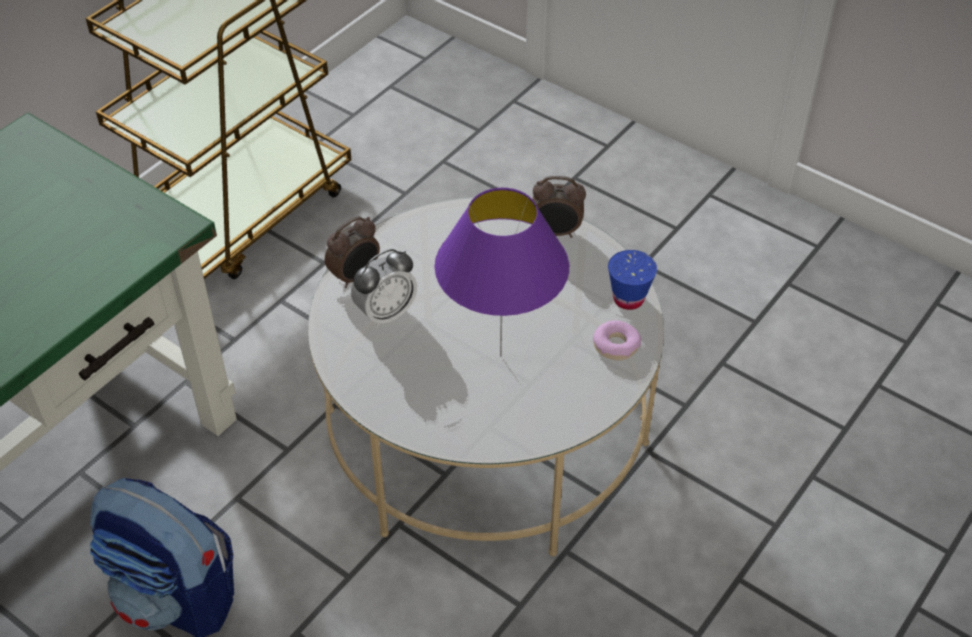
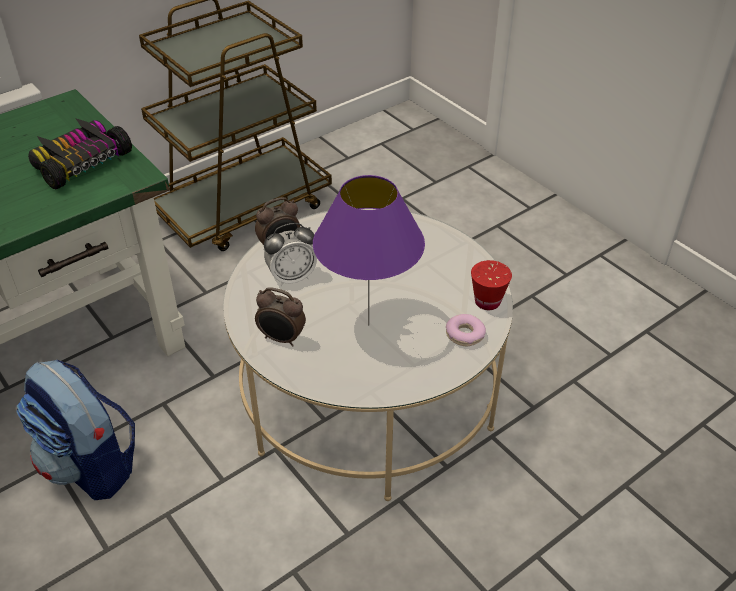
camera: 15 degrees right, 5 degrees down
(90, 220) = (80, 162): none -> toy car
(556, 232) = (446, 243): alarm clock -> alarm clock (281, 339)
(628, 299) = (487, 302): blue cup -> red cup

